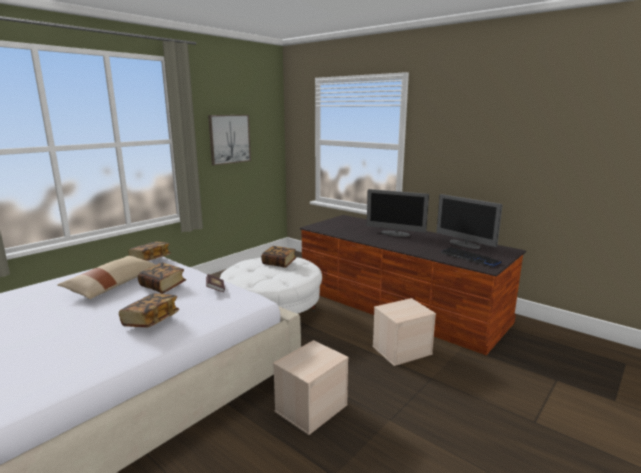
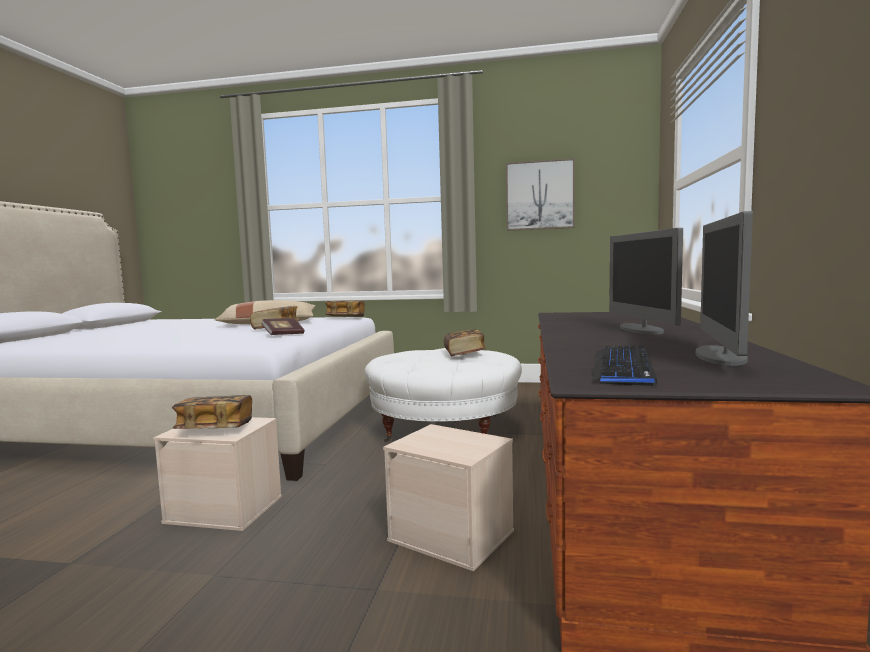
camera: 60 degrees right, 10 degrees down
(151, 321) = (183, 336): book -> book (215, 428)

